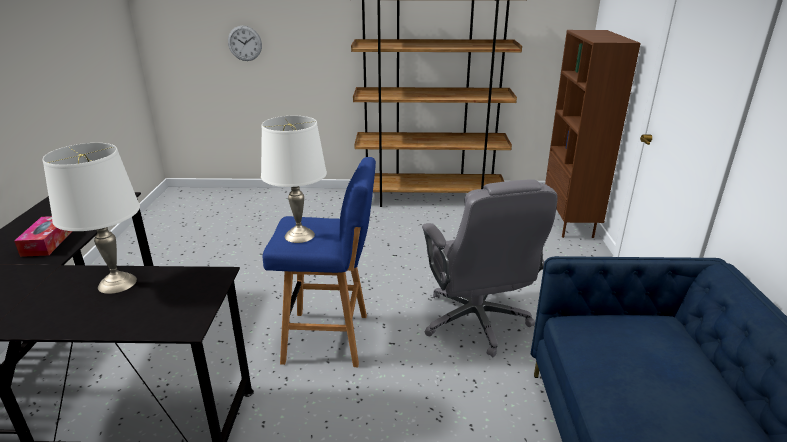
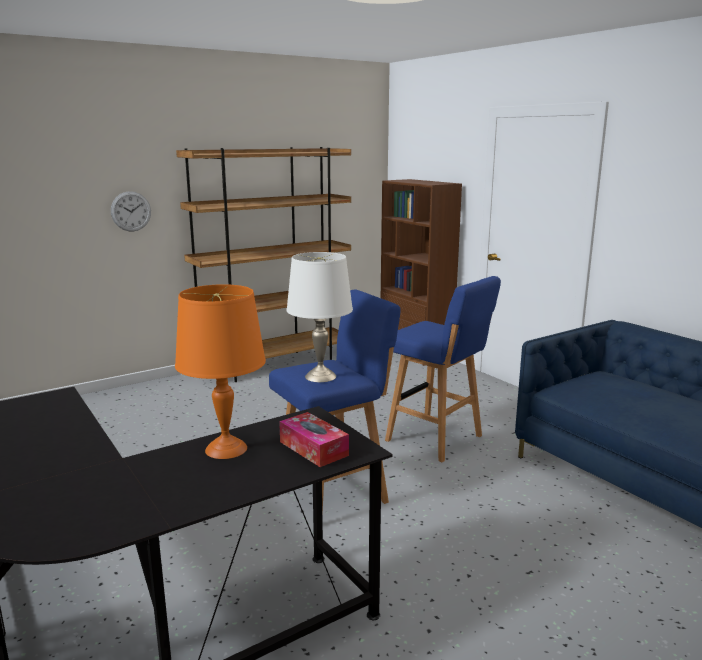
camera: 35 degrees left, 10 degrees down
(47, 243) = (58, 449): tissue box -> tissue box (313, 448)
(117, 283) = (225, 449): white table lamp -> orange table lamp
(245, 43) = (42, 216): wall clock -> wall clock (131, 211)
(476, 322) = (436, 439): grey office chair -> blue stool

